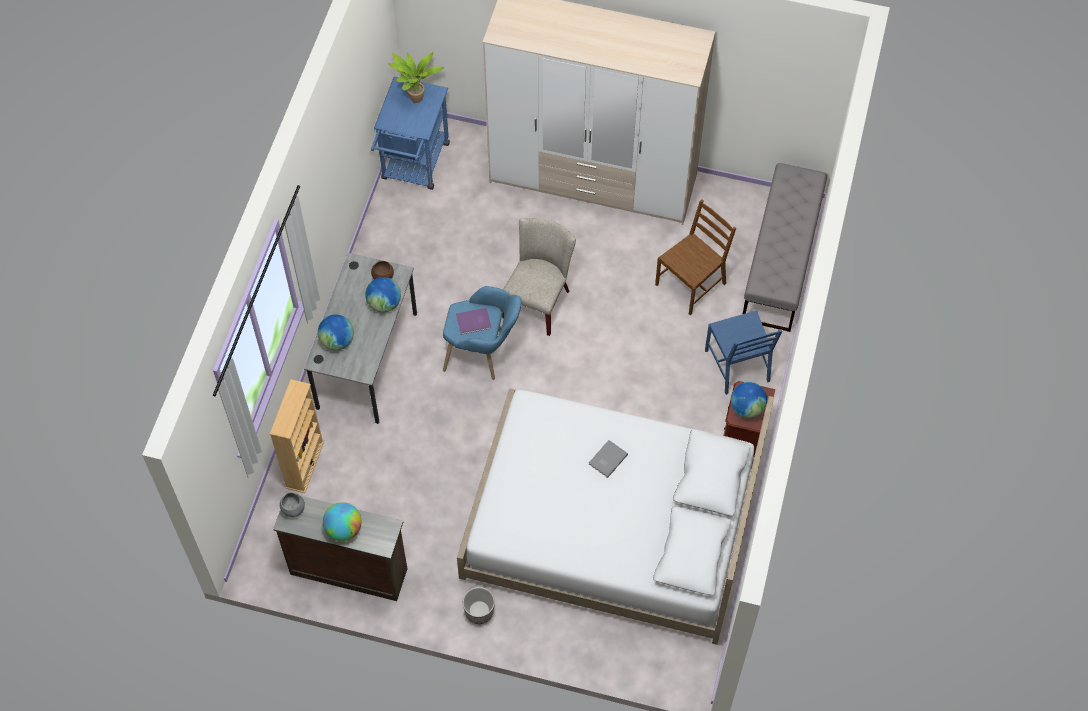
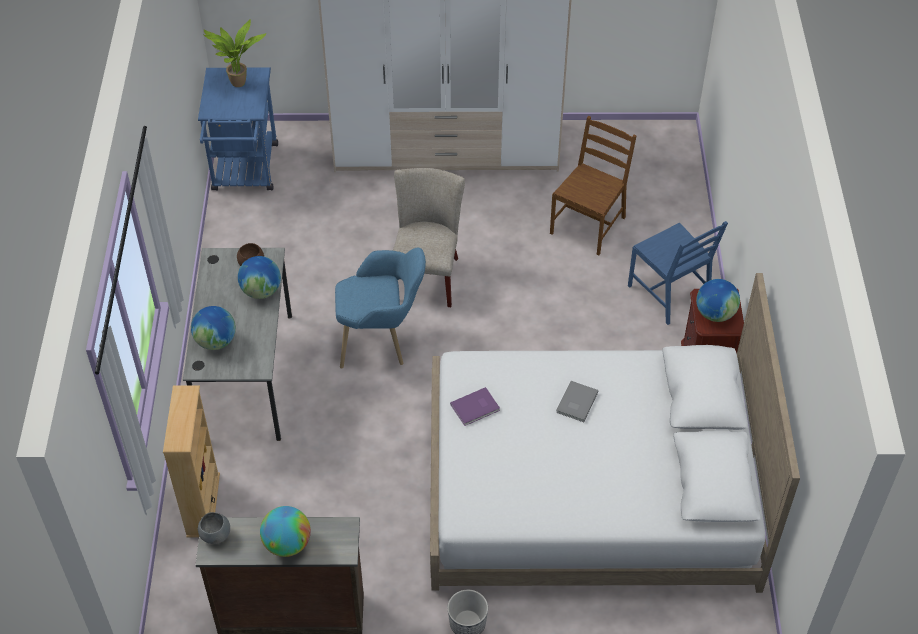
camera: 15 degrees left, 10 degrees down
(474, 322) = (370, 295): purple book -> purple book (476, 408)
(781, 260) = (674, 184): grey bench -> none

